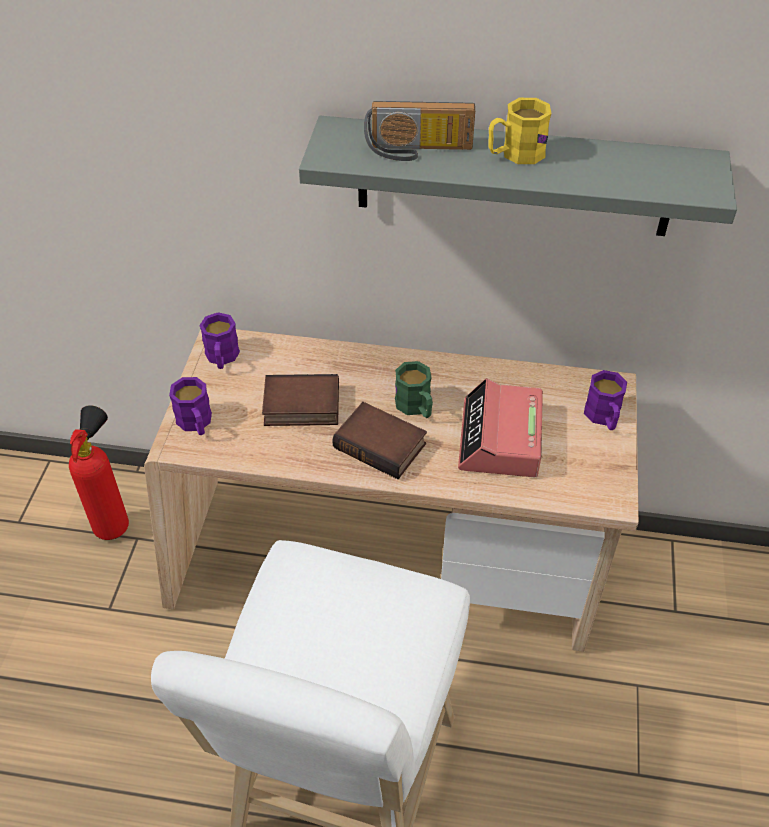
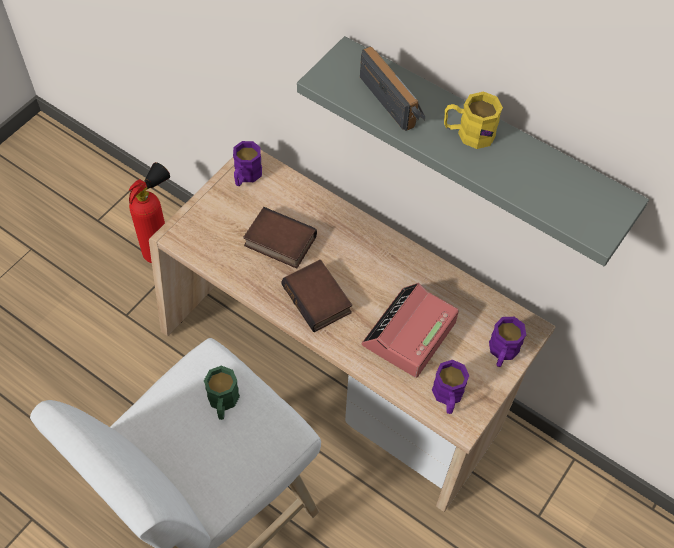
camera: 25 degrees right, 10 degrees up
(196, 423) = (198, 223): purple mug -> purple mug (448, 397)
(416, 407) = (363, 279): green mug -> green mug (223, 403)
(418, 151) = (395, 100): radio -> radio turned 150 degrees counterclockwise

